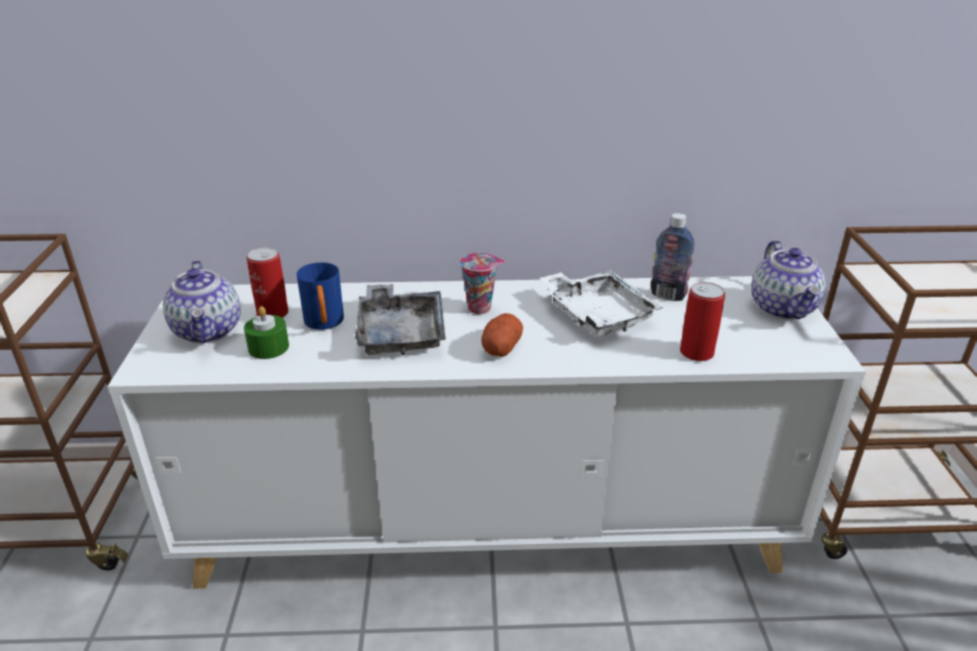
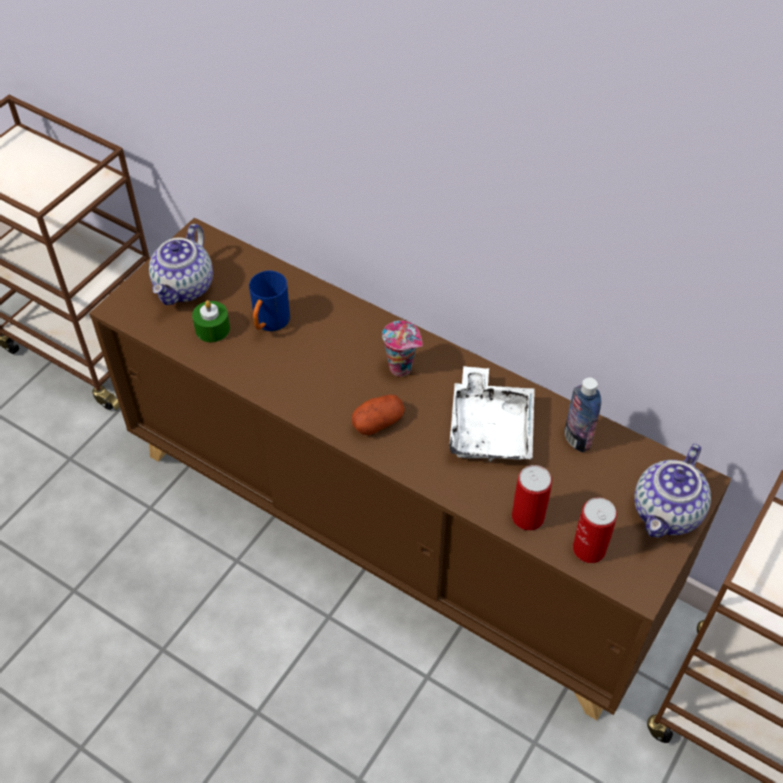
camera: 35 degrees right, 20 degrees up
(272, 313) = (241, 291): can -> can (589, 549)
(400, 333) = (316, 364): grey tray -> none
(490, 525) = (393, 530): white cabinet -> brown cabinet

